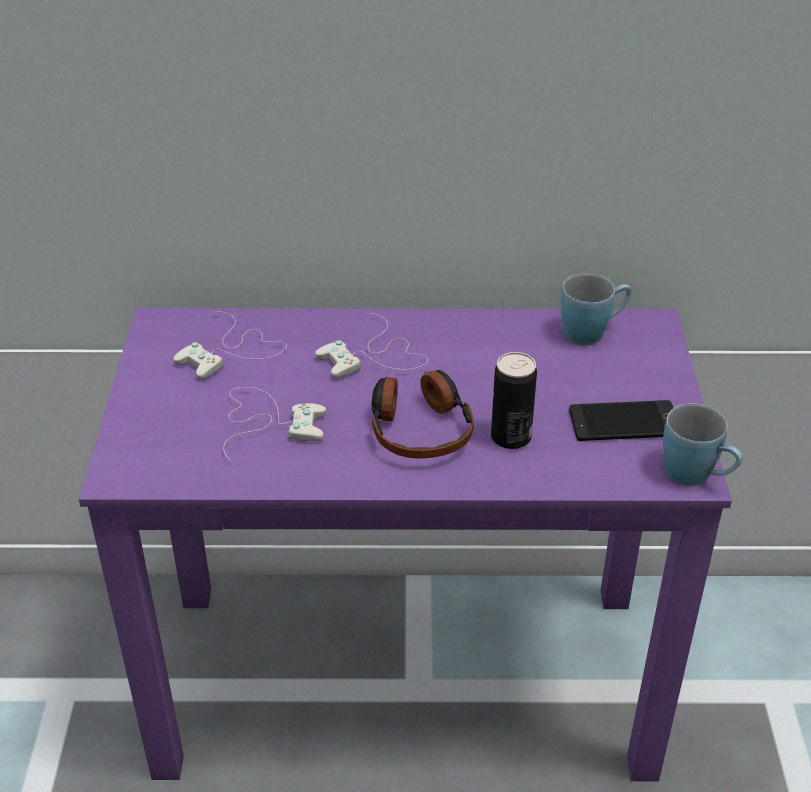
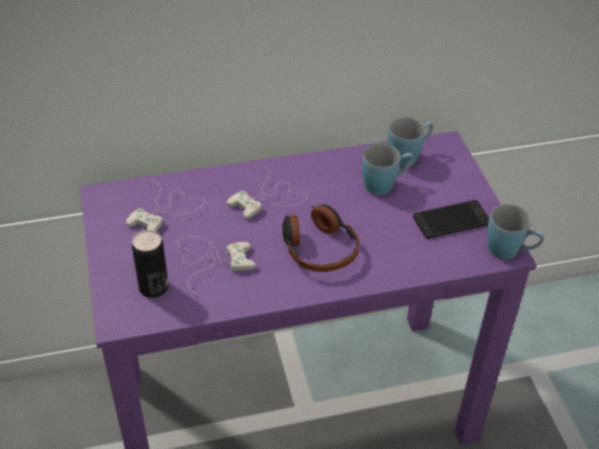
camera: 15 degrees left, 5 degrees up
(511, 437) = (381, 243): can -> can (153, 287)
(544, 362) = (385, 184): none -> blue mug

